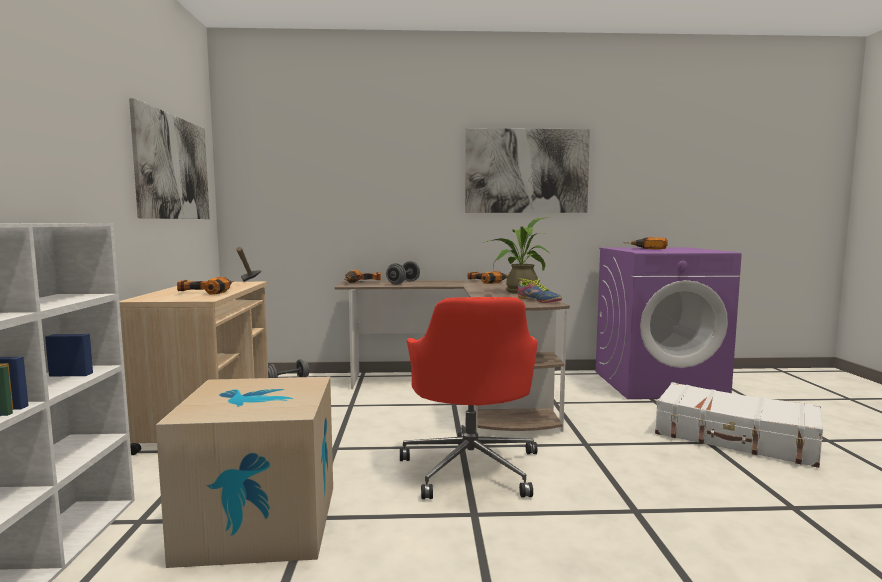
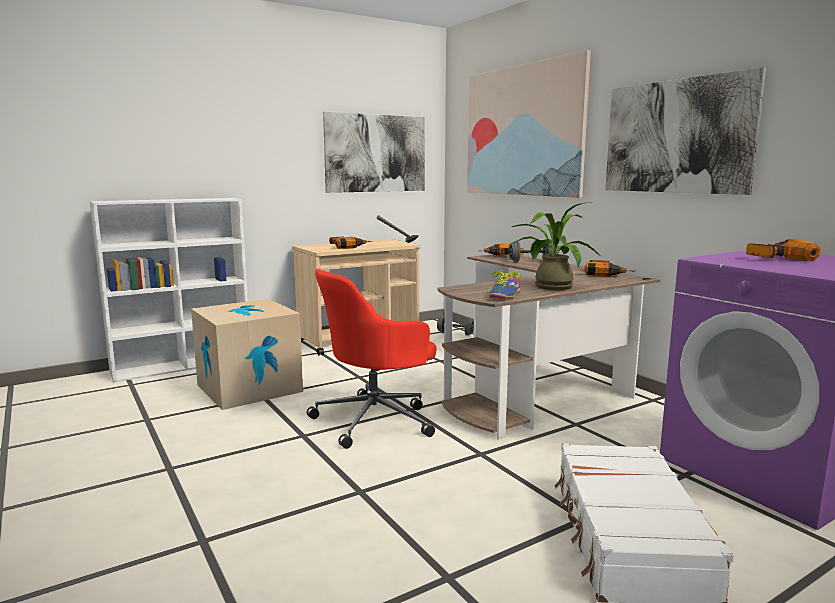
camera: 60 degrees right, 5 degrees up
(354, 156) = (523, 131): none -> picture

